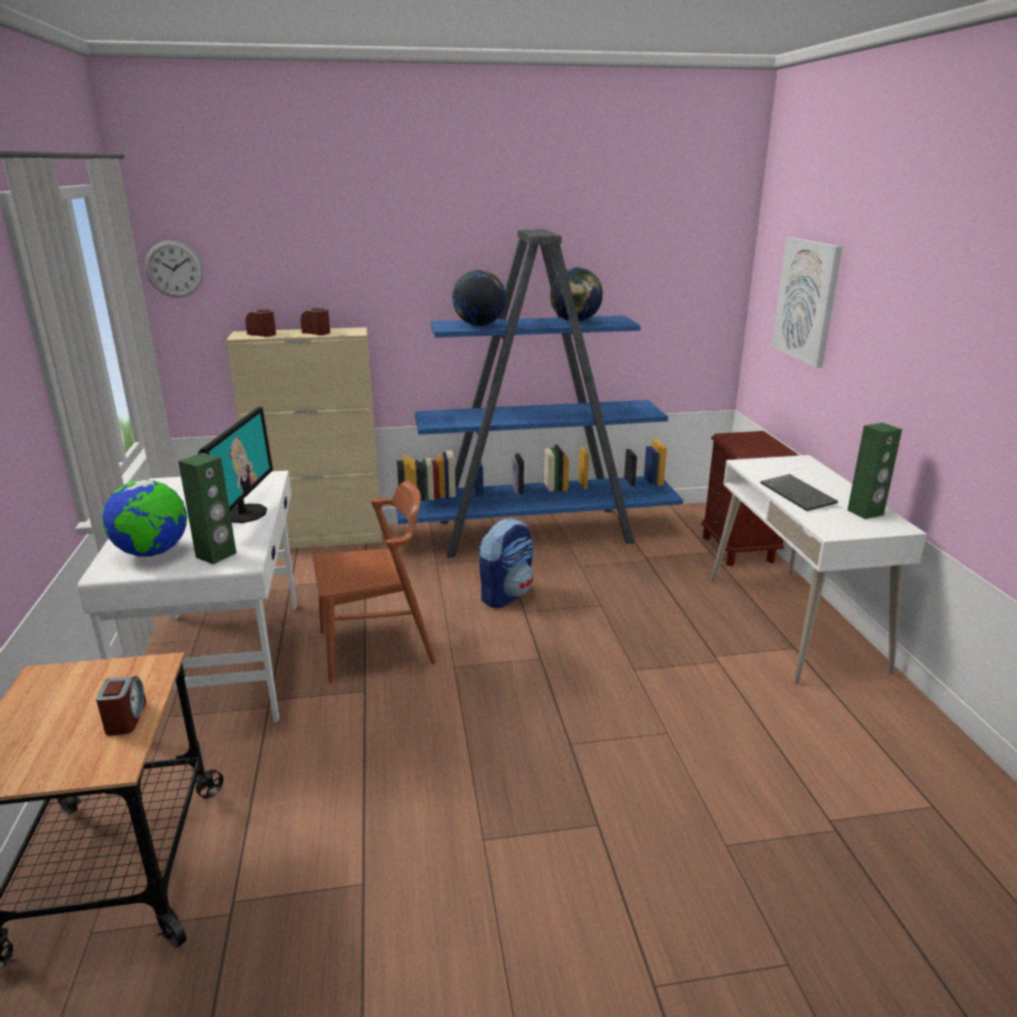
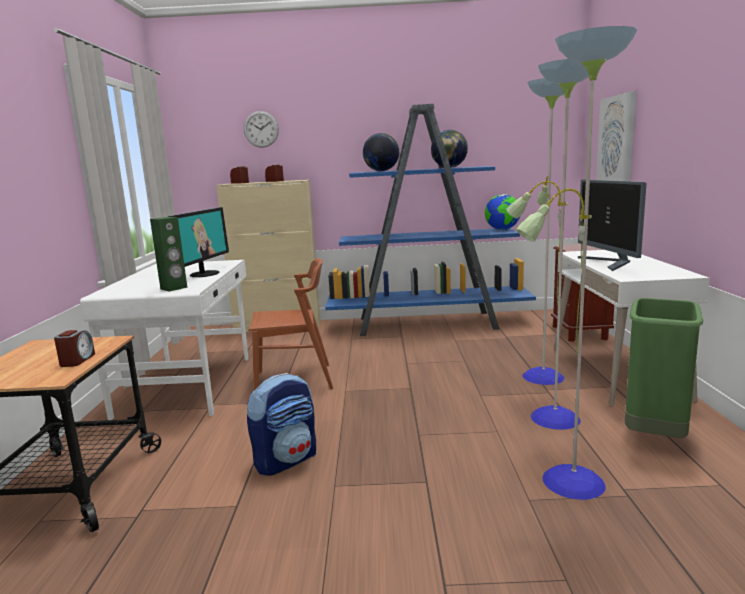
camera: 10 degrees right, 10 degrees down
(152, 553) = (135, 288): globe -> globe (502, 230)
(174, 269) = (189, 144): wall clock -> wall clock (261, 129)
(506, 595) = (396, 355): backpack -> backpack (286, 460)
(728, 706) = (551, 417): none -> floor lamp
(799, 494) = (609, 263): keyboard -> monitor
(853, 731) = (654, 435): none -> green trash can
(865, 513) = (660, 269): green speaker -> none

